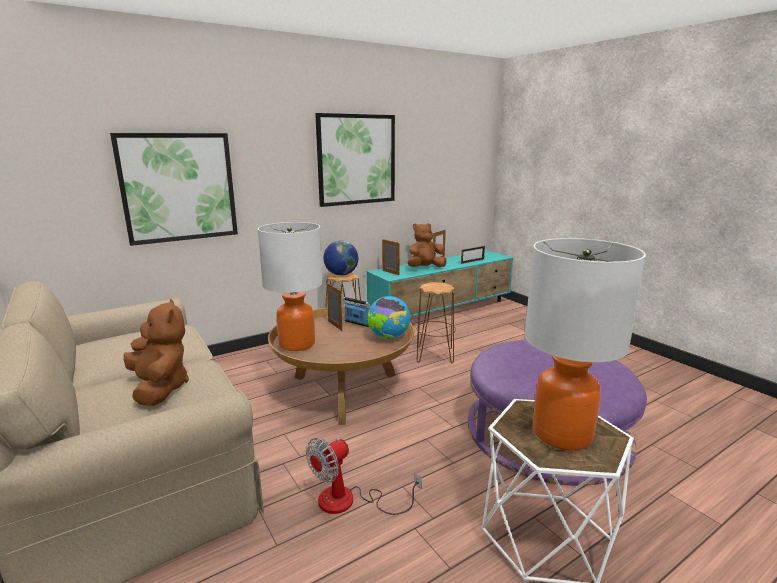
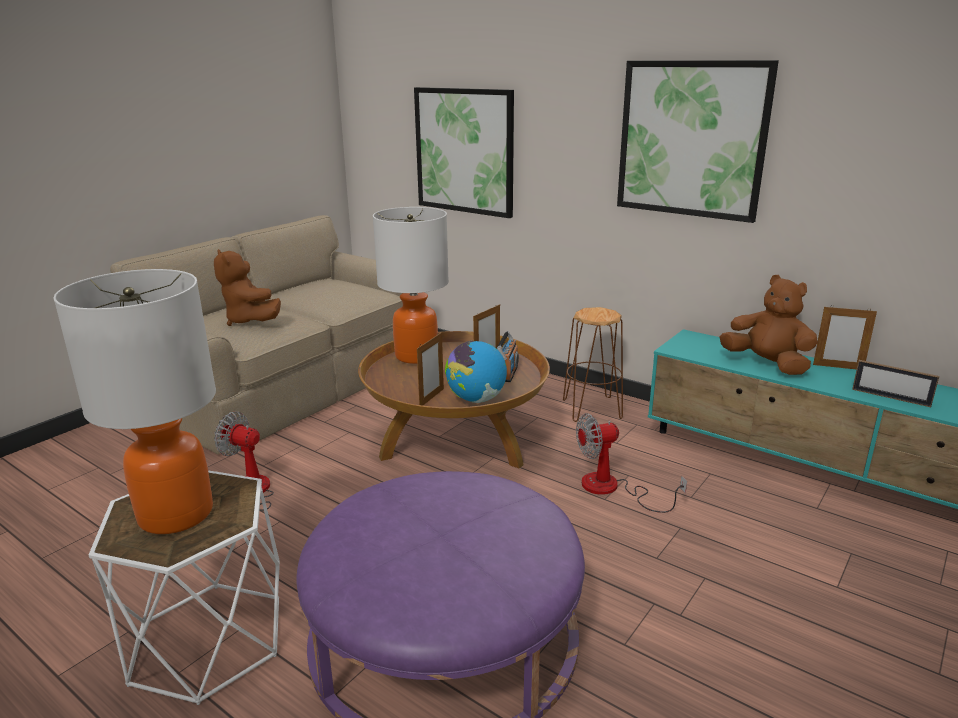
camera: 70 degrees right, 5 degrees up
(160, 388) = (250, 321): brown plush toy -> brown plush toy turned 105 degrees clockwise
(341, 274) = (599, 313): globe -> none
(390, 273) = (697, 345): picture frame -> picture frame (431, 398)
(435, 355) = (612, 489): brown stool -> fan

